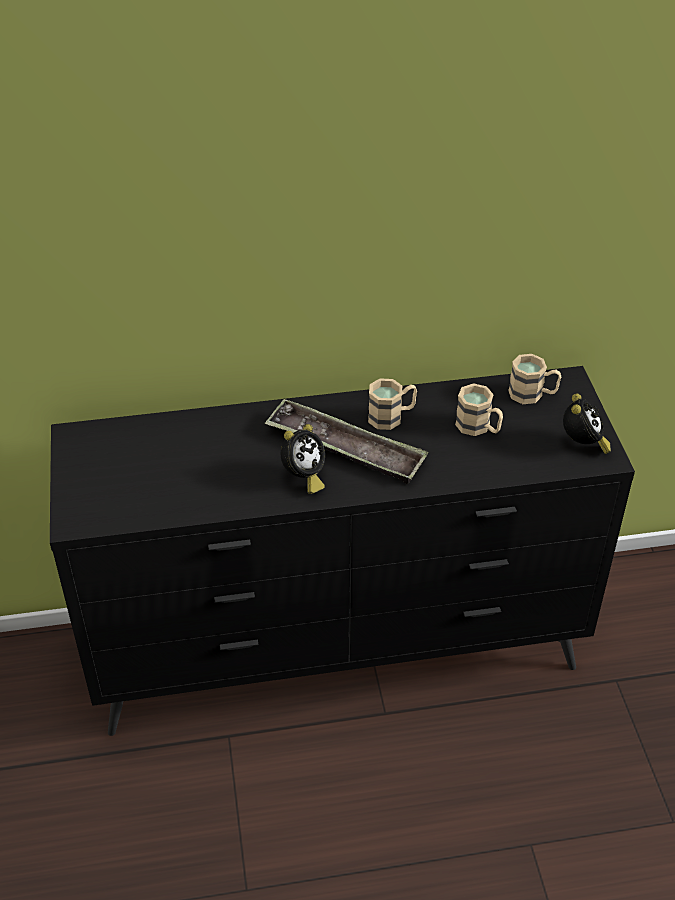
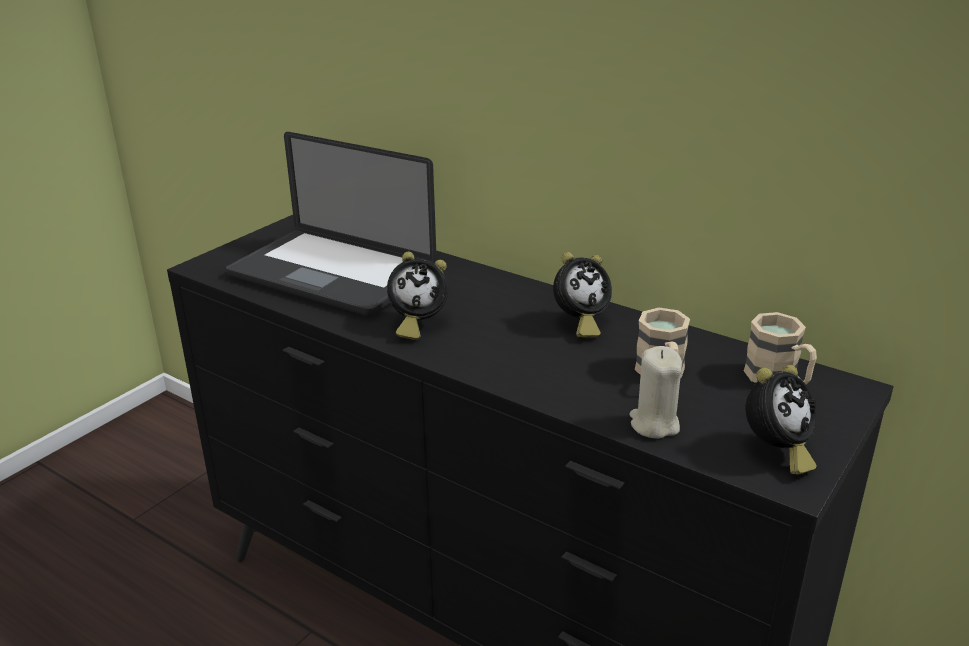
camera: 45 degrees right, 15 degrees down
(182, 471) = (331, 275): none -> laptop
(345, 448) = (492, 324): tray -> none
(392, 416) = (579, 324): beige mug -> alarm clock
(514, 464) = (654, 424): none -> beige candle

